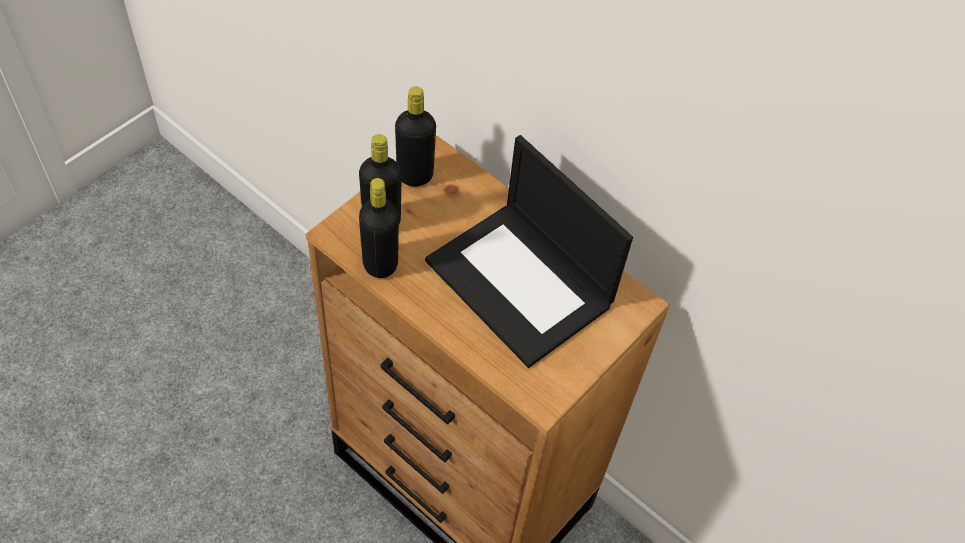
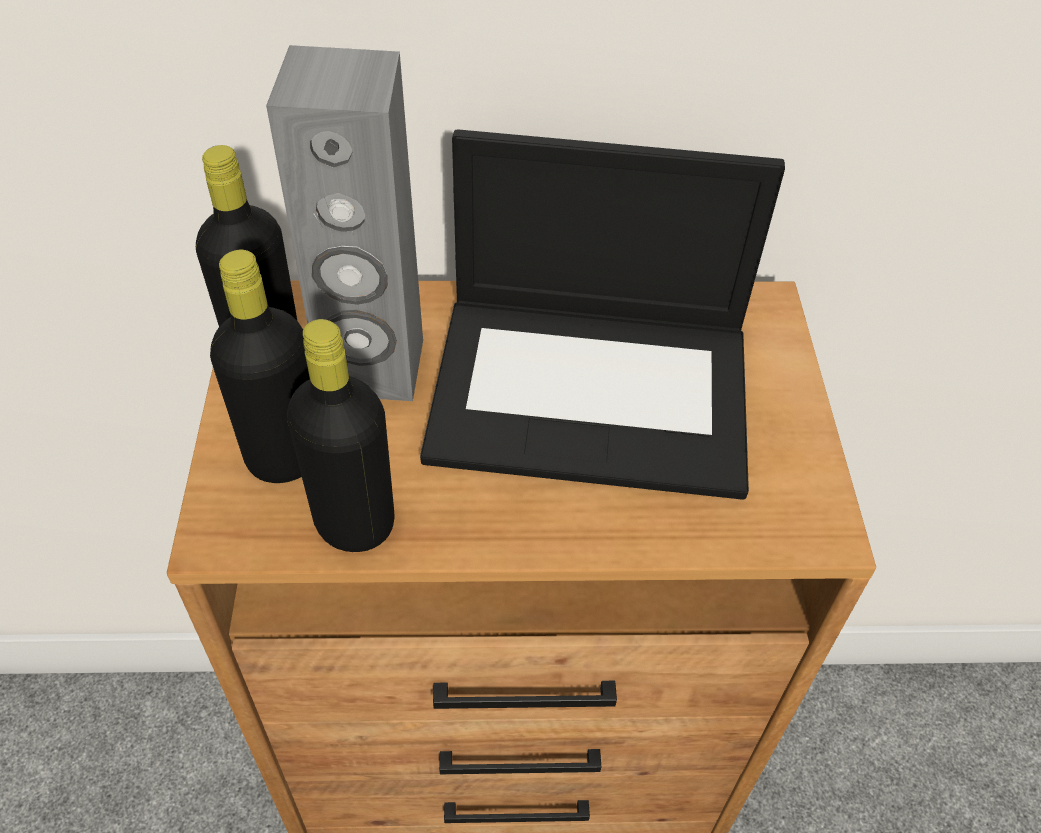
camera: 40 degrees left, 5 degrees down
(447, 210) = (373, 368): none -> grey speaker

